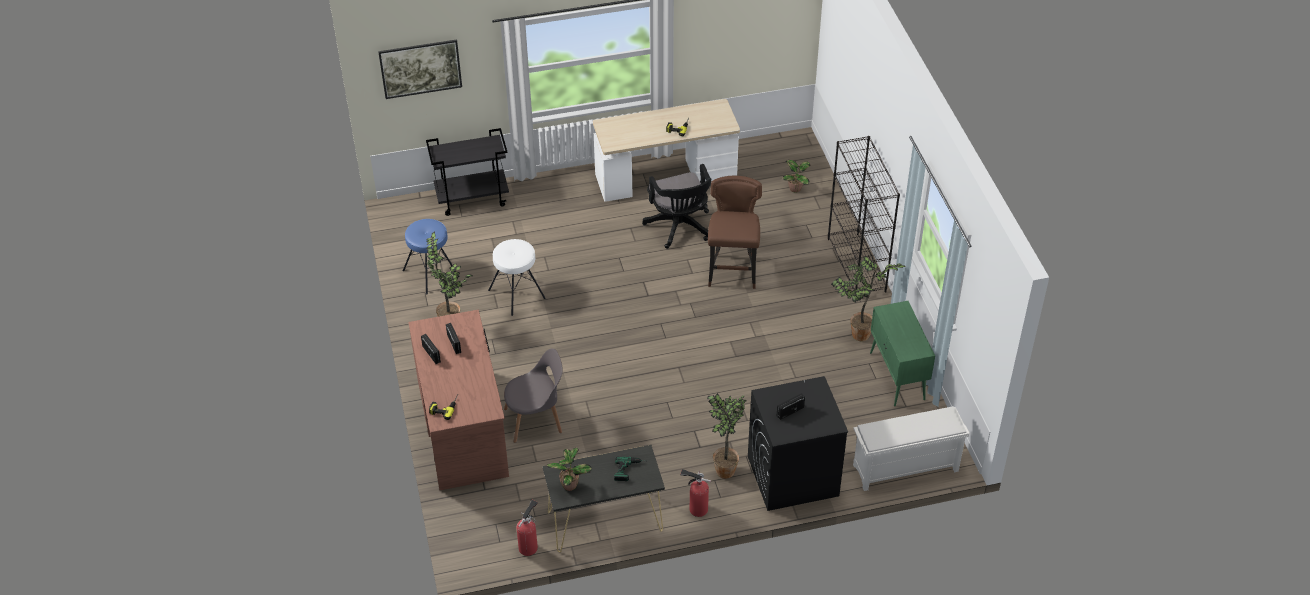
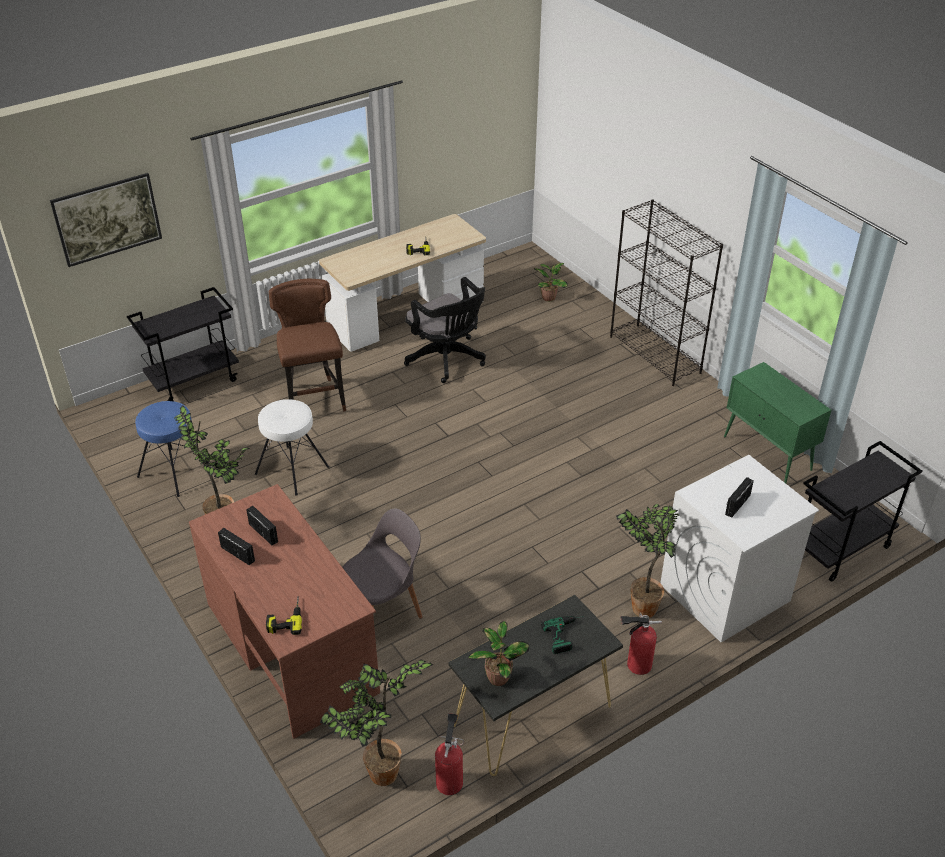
camera: 20 degrees left, 5 degrees down
(733, 271) = (529, 389): brown stool -> brown stool (314, 399)
(792, 476) = (724, 593): black washing machine -> white washing machine
(858, 336) = (700, 422): potted plant -> potted plant (380, 777)
(904, 469) = (840, 549): white shoe rack -> black cart

